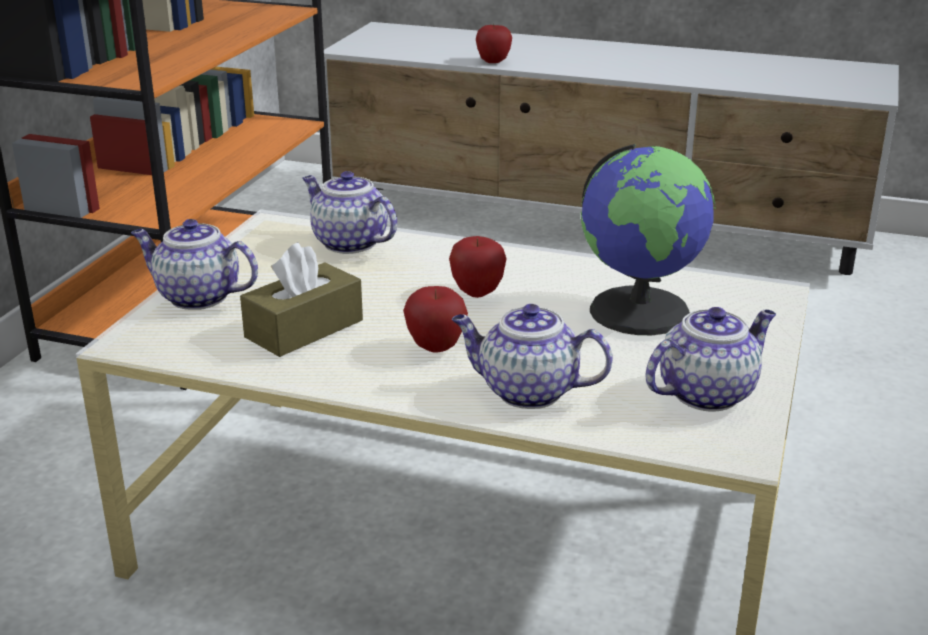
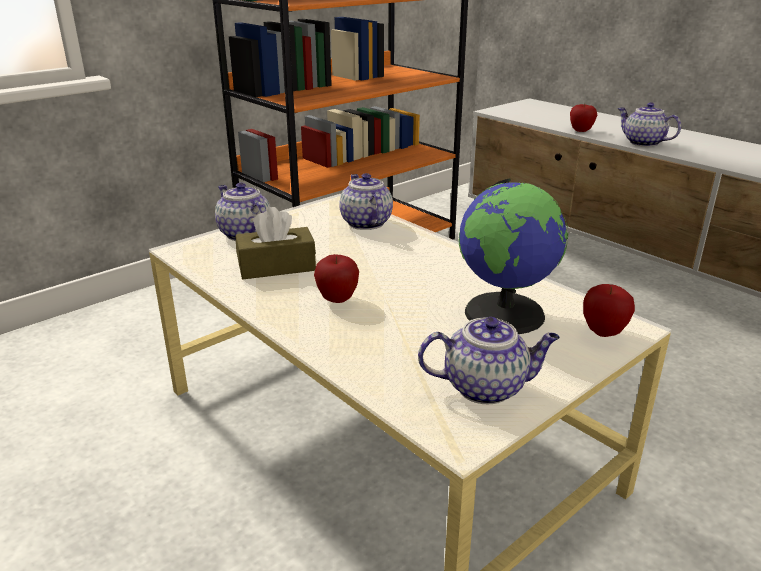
camera: 30 degrees right, 0 degrees up
(477, 292) = (406, 272): apple -> apple (603, 332)
(526, 392) = (358, 345): teapot -> teapot (642, 143)

